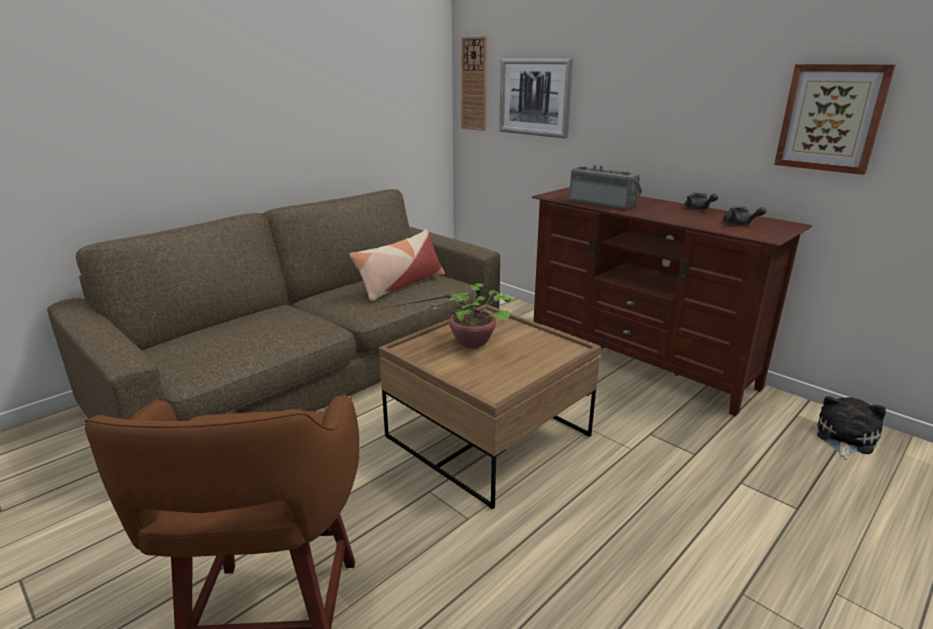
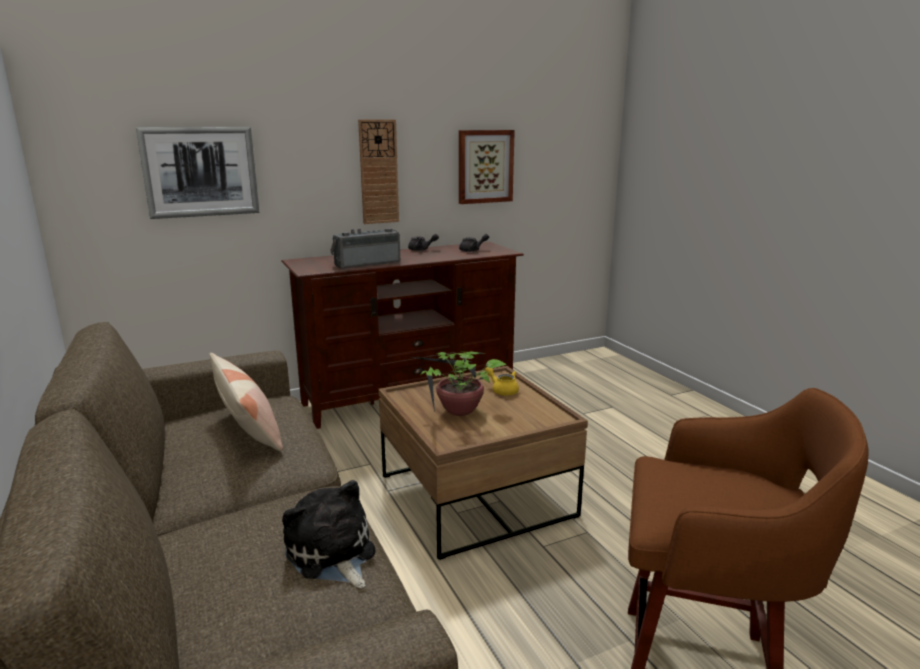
camera: 70 degrees left, 5 degrees down
(474, 84) = (82, 162): wall clock -> wall clock (378, 172)
(538, 355) = (502, 390): none -> yellow teapot
(844, 438) = (554, 370): plush toy -> plush toy (332, 554)

